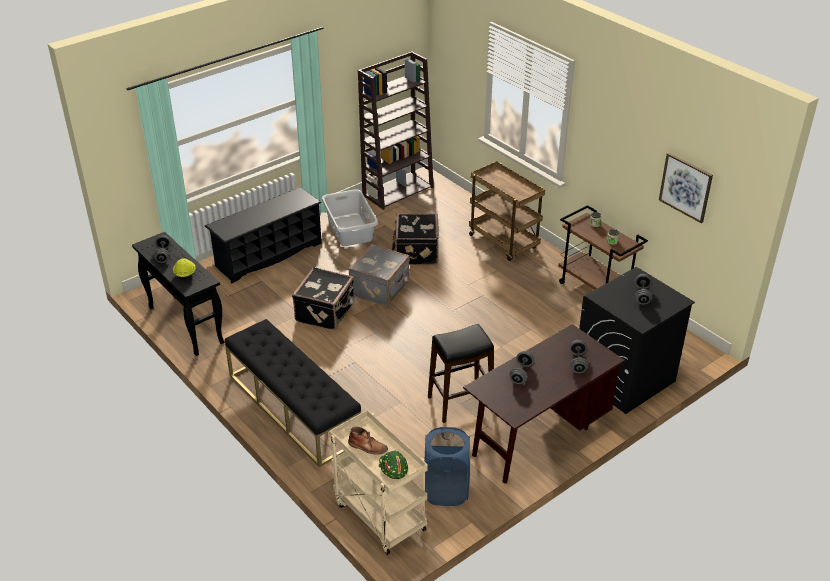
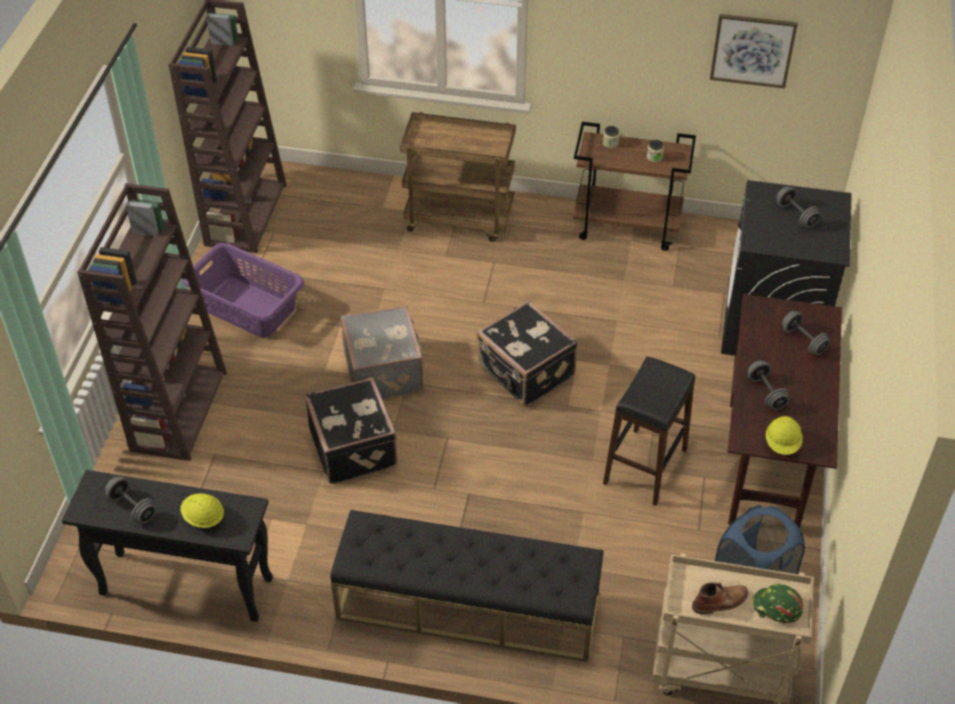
camera: 40 degrees left, 10 degrees up
(268, 255) = (178, 410): black shoe rack -> brown bookcase
(350, 229) = (247, 307): grey laundry basket -> purple laundry basket
(415, 252) = (370, 293): black suitcase -> black suitcase (525, 373)
(497, 400) = (782, 444): none -> yellow hard hat

